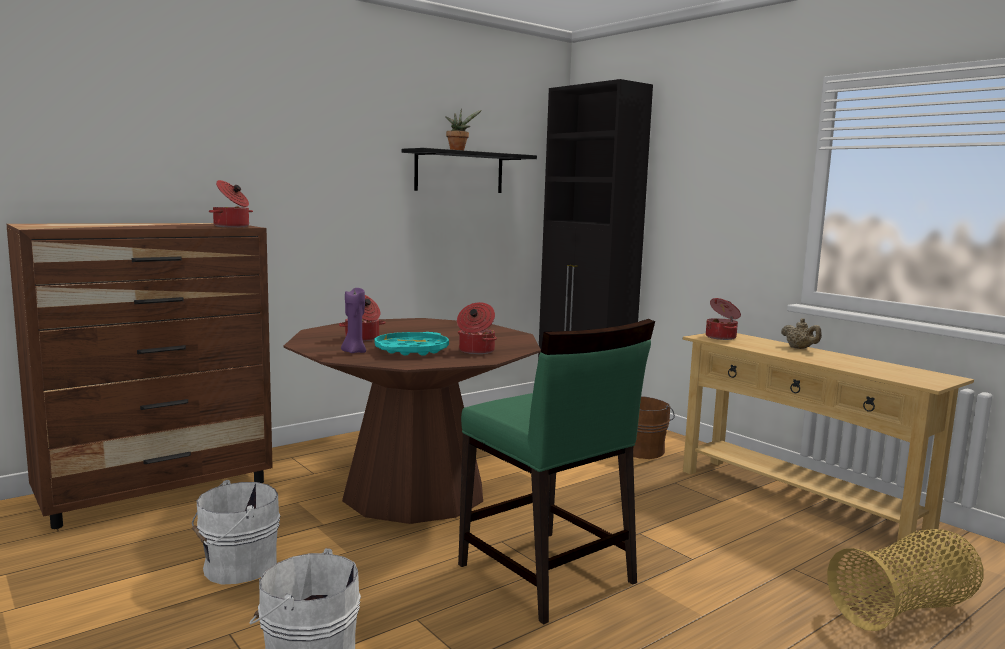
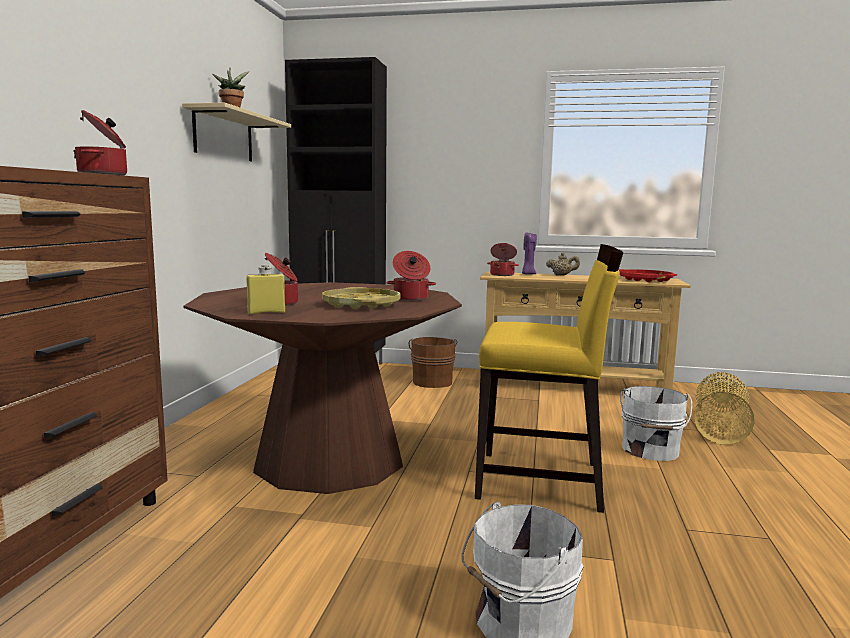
camera: 40 degrees left, 0 degrees up
(236, 567) = (294, 585): white bucket -> white bucket (650, 451)
(322, 345) = (266, 312): none -> yellow bottle
(354, 352) = (319, 312): purple candle -> purple candle (528, 274)
(411, 350) = (361, 305): turquoise tray -> yellow tray
(459, 172) = (223, 136): black shelf -> beige shelf
(546, 574) = (541, 481): green chair -> yellow chair
(899, 372) = (645, 280): none -> red tray

